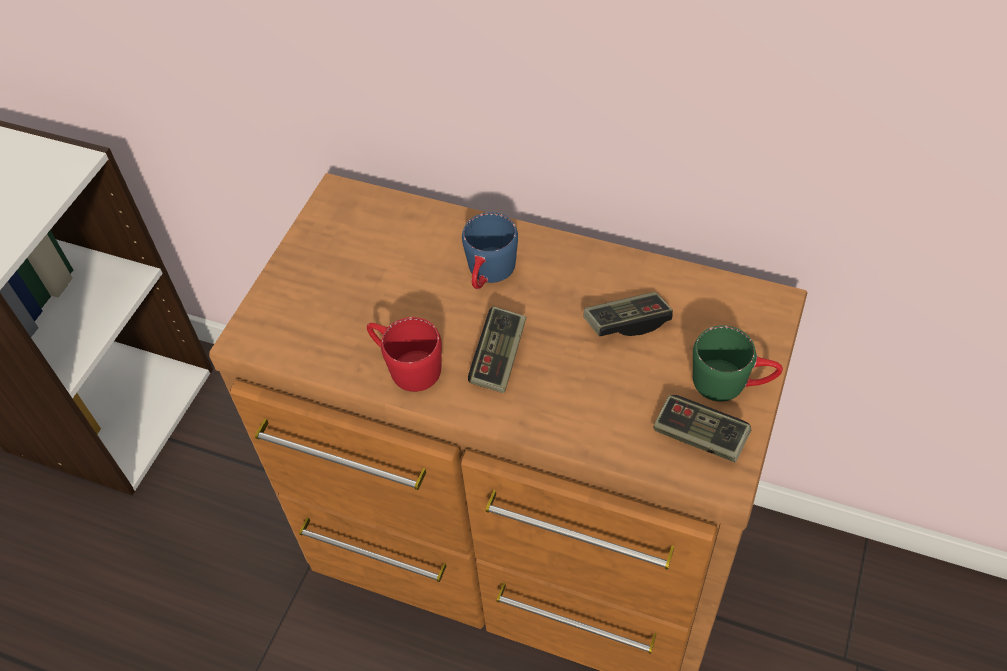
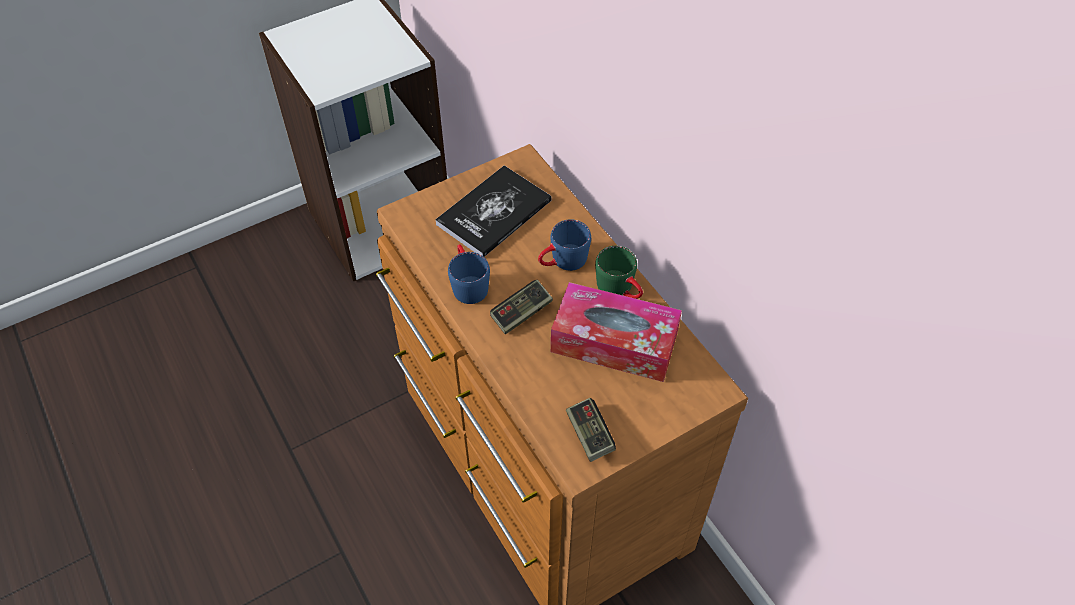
camera: 35 degrees right, 0 degrees up
(359, 269) = (494, 212): none -> book
(405, 366) = (467, 283): red mug -> blue mug
(627, 323) = (614, 342): game controller -> tissue box
(732, 382) = (641, 418): green mug -> green mug (620, 289)

